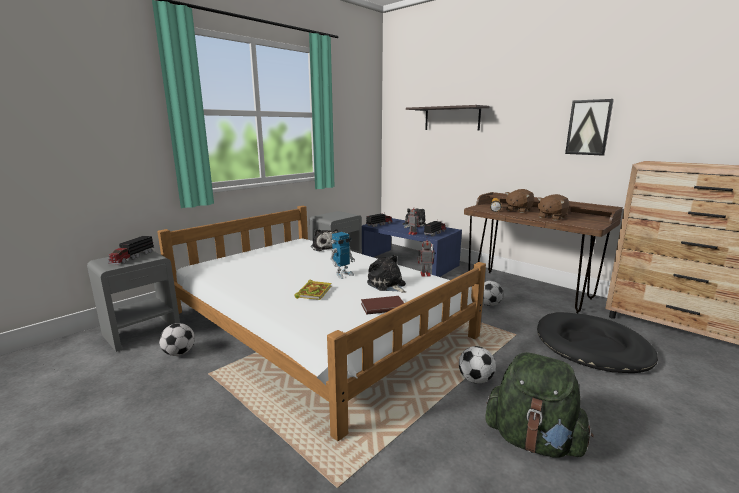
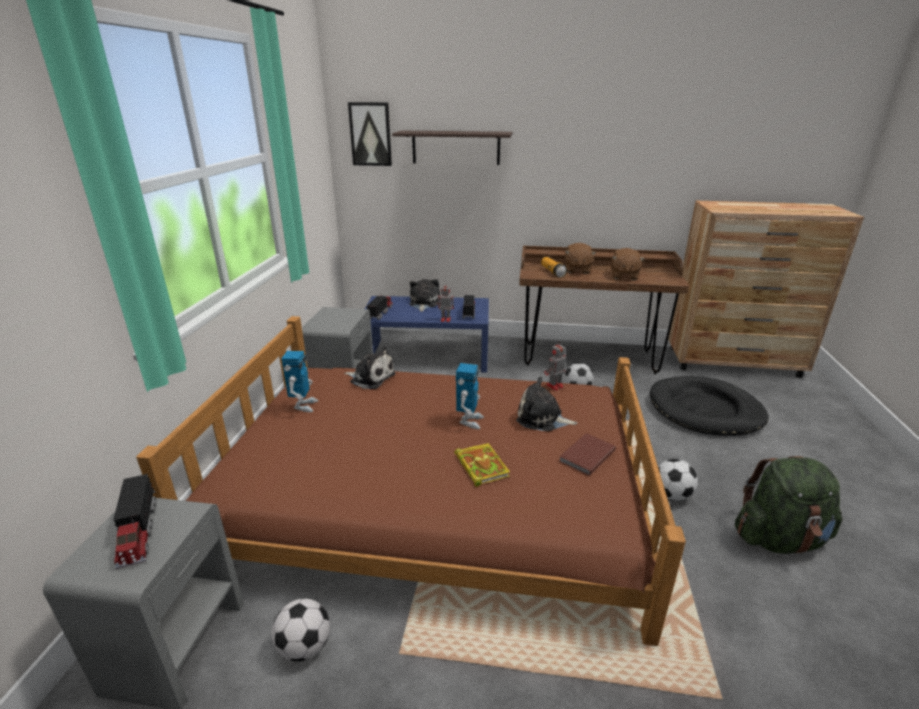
camera: 35 degrees left, 10 degrees up
(275, 249) = (303, 406): none -> toy robot
(317, 324) = (437, 497): white bed -> brown bed
(588, 127) = (638, 163): picture -> picture (370, 134)

